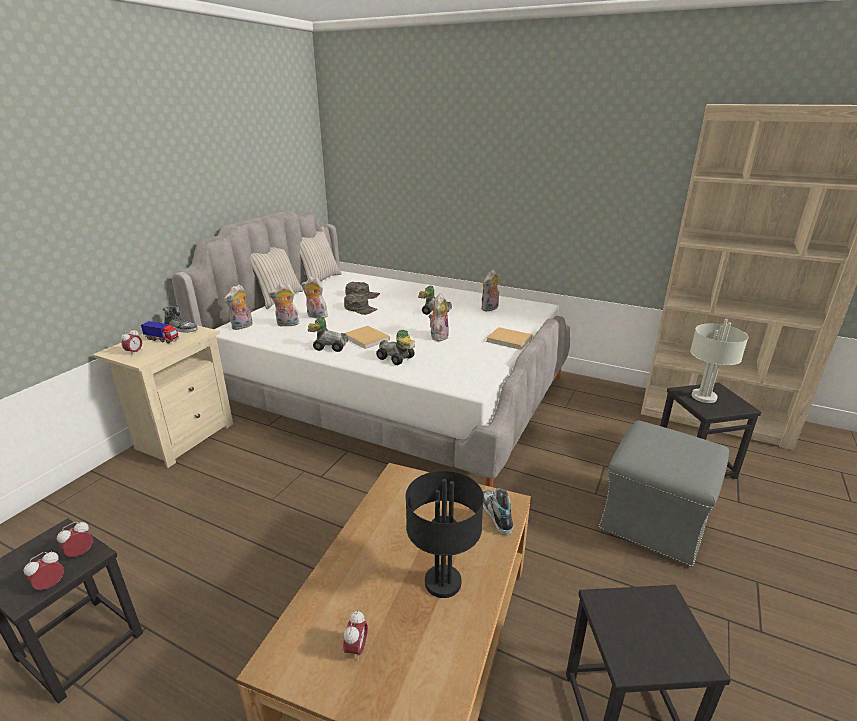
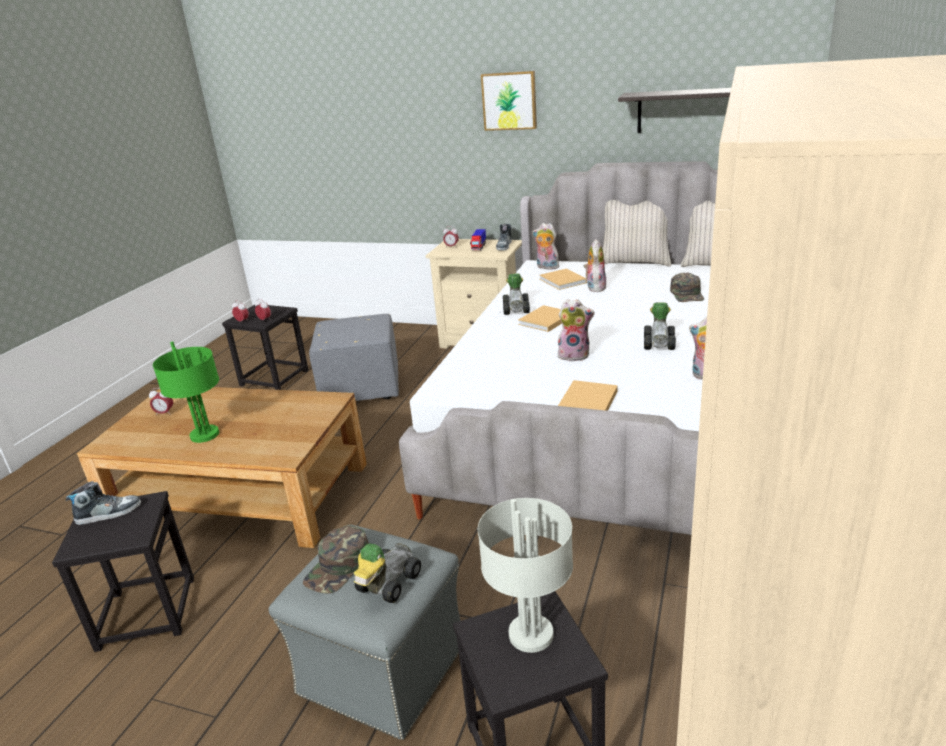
camera: 85 degrees right, 0 degrees up
(132, 176) = (509, 101): none -> picture
(213, 536) = (362, 388): none -> grey ottoman
(266, 172) = (687, 110): none -> shelf
(287, 324) = (563, 281): plush toy -> beige book
(360, 309) = (636, 302): green cap -> green cap (339, 567)
(396, 359) = (497, 343): toy car -> toy car (386, 585)
(442, 582) = (205, 434): black table lamp -> green table lamp
(496, 515) = (272, 451): shoe -> shoe (108, 513)

